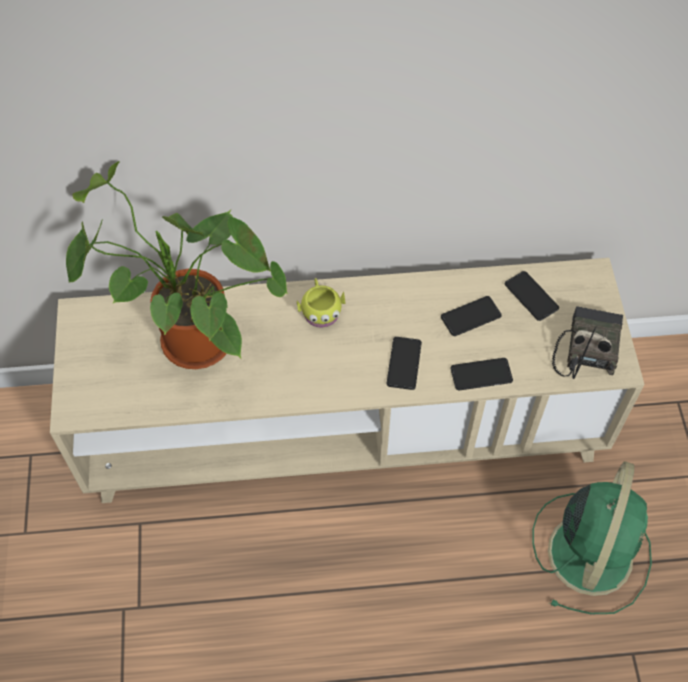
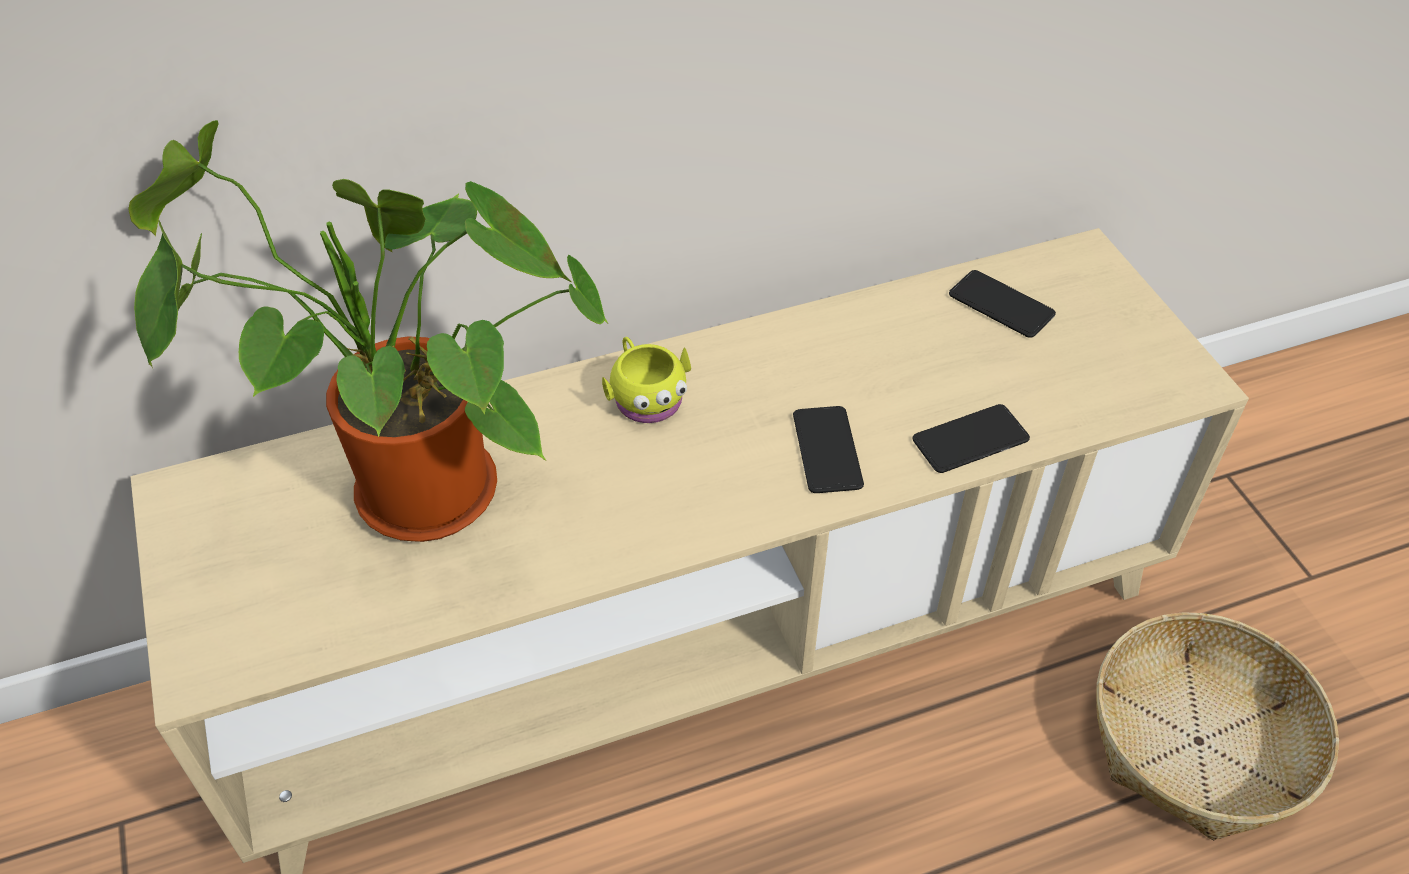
camera: 15 degrees left, 10 degrees down
(470, 316) = (913, 354): phone -> none
(586, 347) = (1126, 362): radio -> none
(591, 550) = (1197, 741): green fan -> basket

